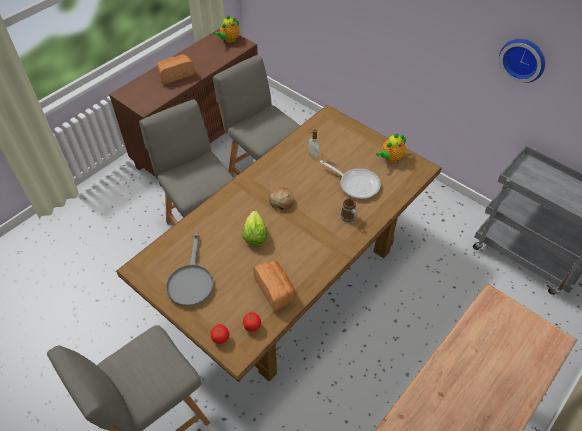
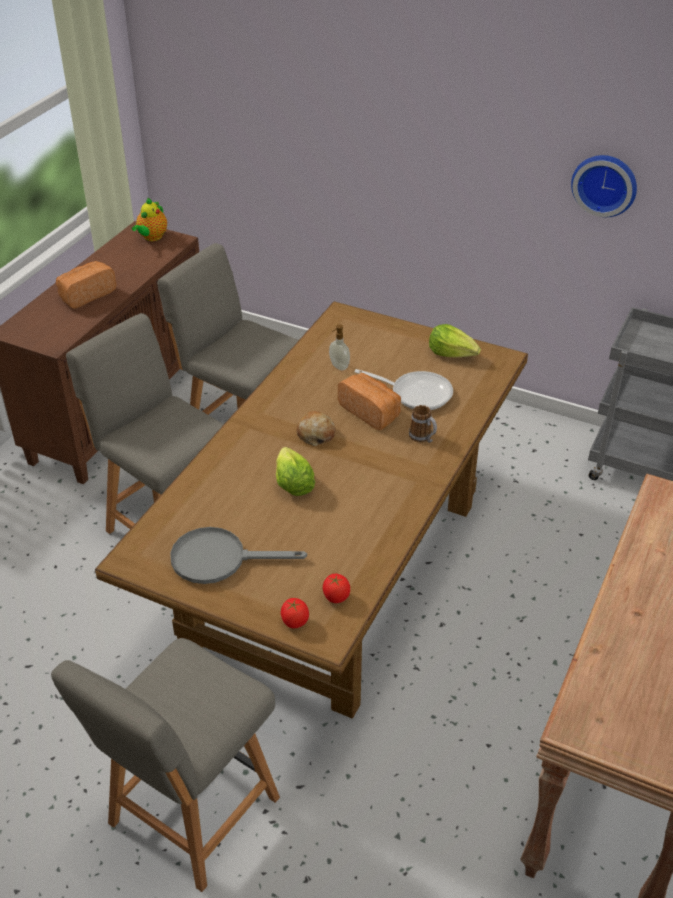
camera: 15 degrees left, 10 degrees down
(191, 281) = (219, 559): grey frying pan -> grey frying pan turned 105 degrees clockwise
(275, 290) = (352, 546): bread -> bread (371, 411)
(390, 158) = (452, 353): teapot -> lettuce

